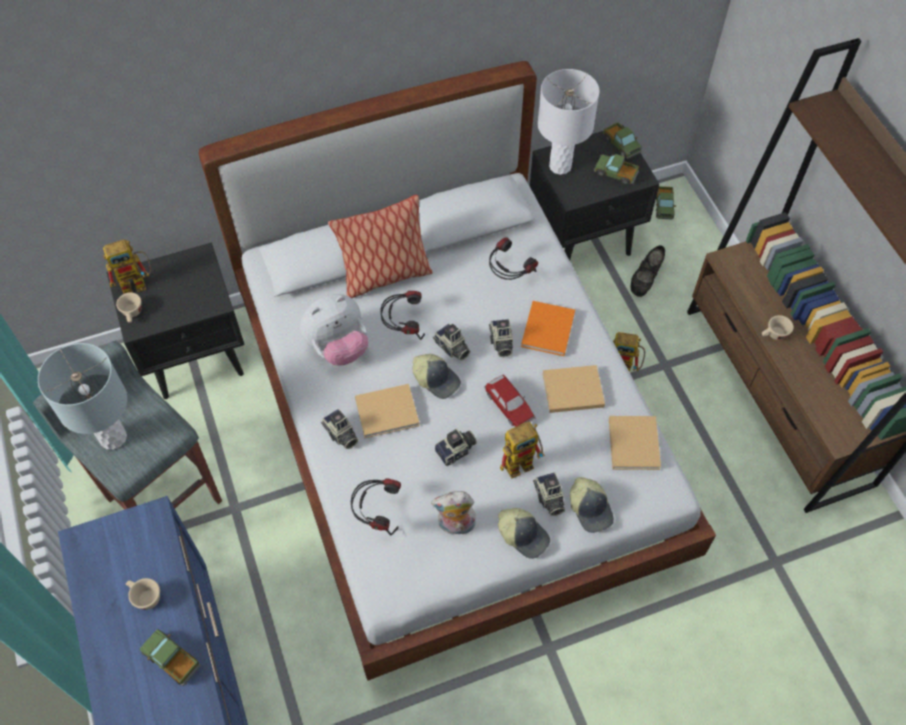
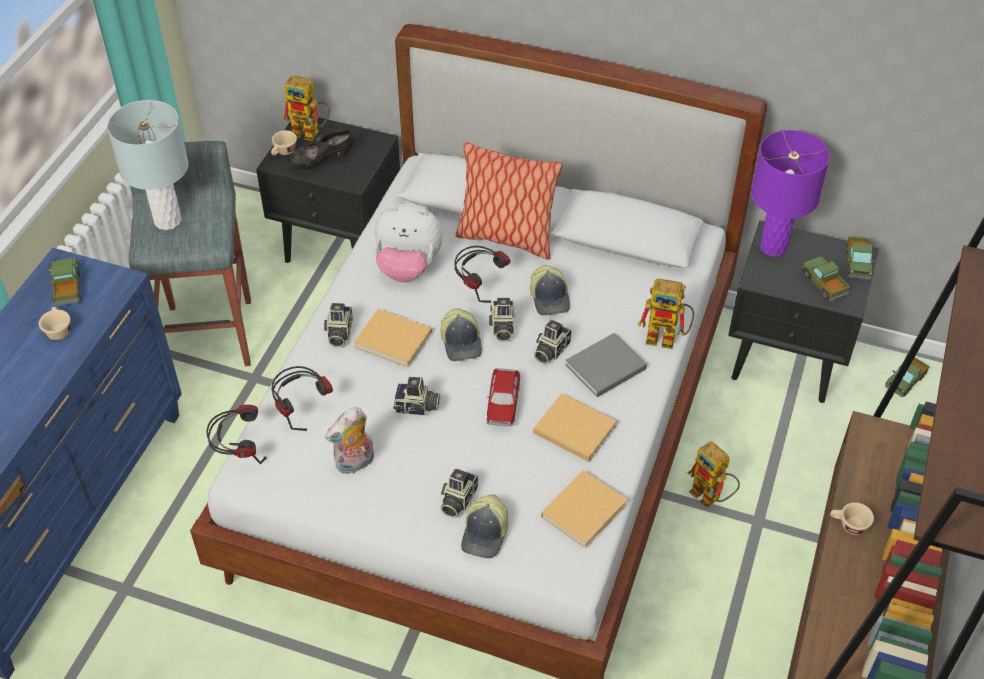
camera: 40 degrees right, 10 degrees down
(172, 660) = (29, 385): toy truck -> toy truck (68, 288)
(455, 526) = (355, 464): plush toy -> plush toy turned 75 degrees counterclockwise
(509, 275) = (618, 302): headphones -> headphones (239, 451)
(522, 461) = (467, 454): toy robot -> toy robot (667, 338)
(523, 535) = (404, 511): cap -> cap (550, 298)
(547, 331) = (603, 368): orange book -> grey book
(560, 166) = (773, 247): white table lamp -> purple table lamp
(645, 279) = (816, 433): black shoe -> black shoe (322, 161)

